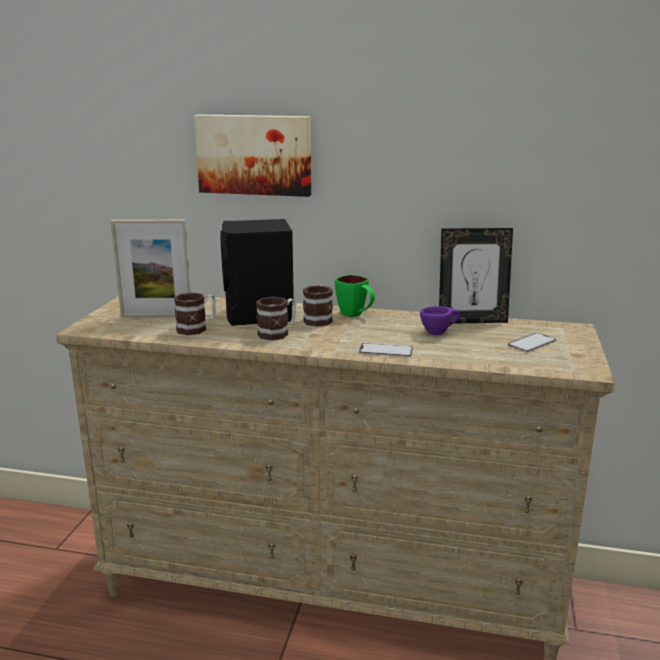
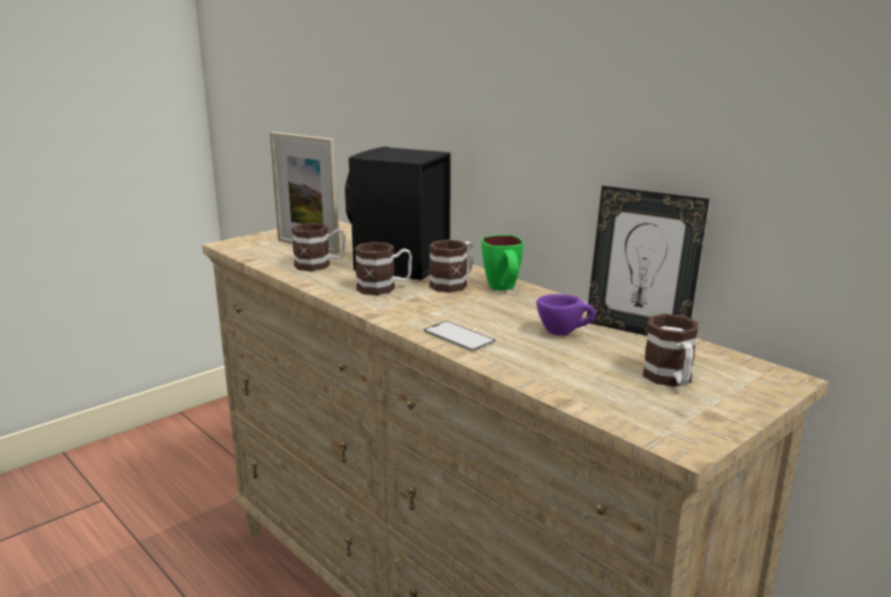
camera: 35 degrees right, 0 degrees up
(255, 154) = (438, 70): picture -> none
(532, 343) = (671, 380): phone -> mug

